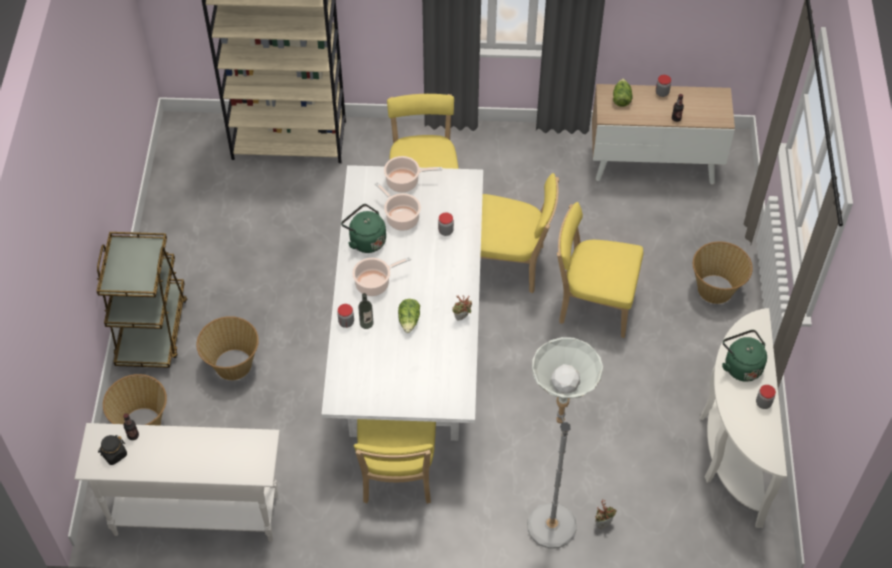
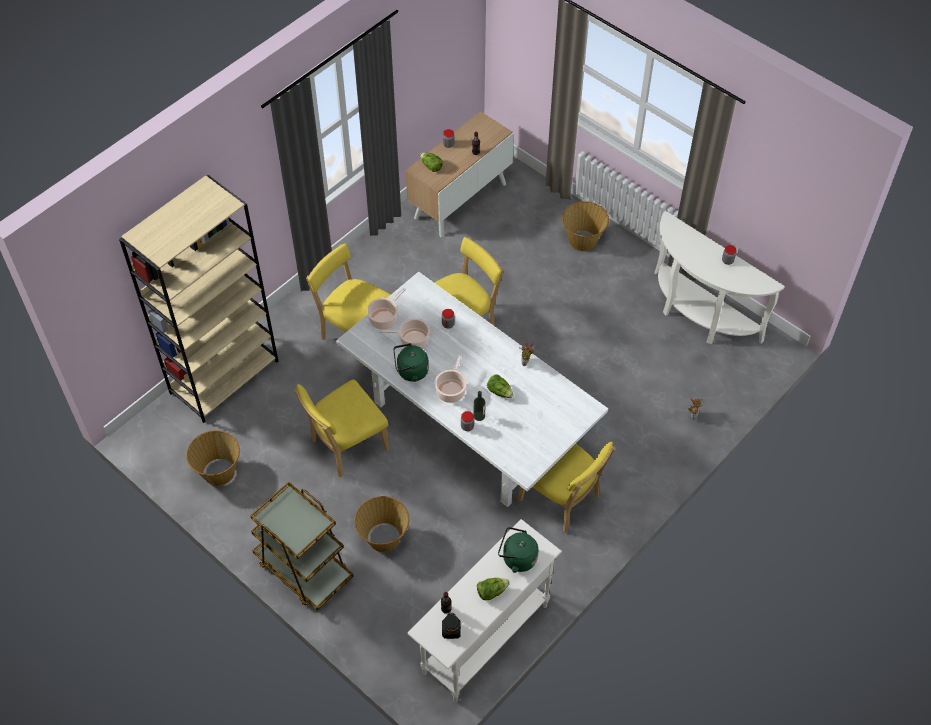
camera: 50 degrees left, 0 degrees up
(142, 423) = (378, 626): basket -> basket (218, 471)
(180, 458) = (491, 591): none -> lettuce
(549, 516) = (664, 439): grey floor lamp -> none
(593, 304) = (533, 307): yellow chair -> yellow chair (346, 446)
(741, 365) = (693, 252): green kettle -> green kettle (517, 558)

